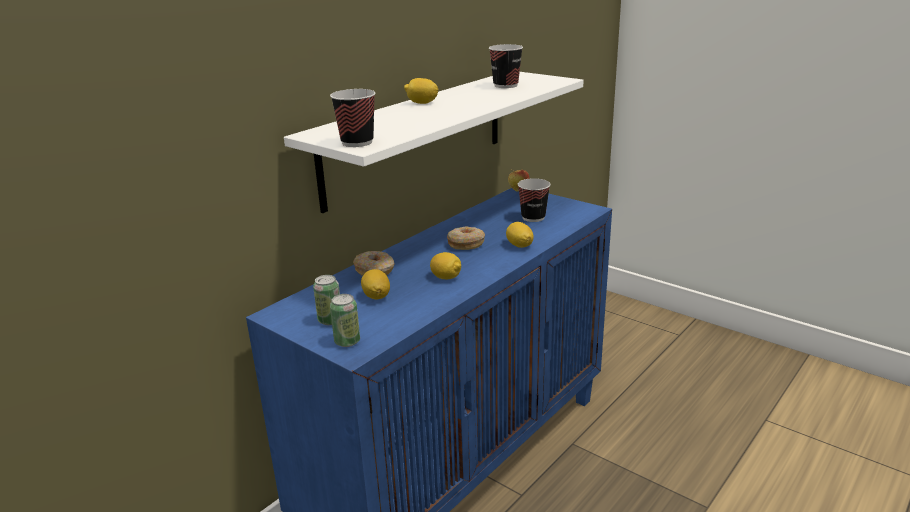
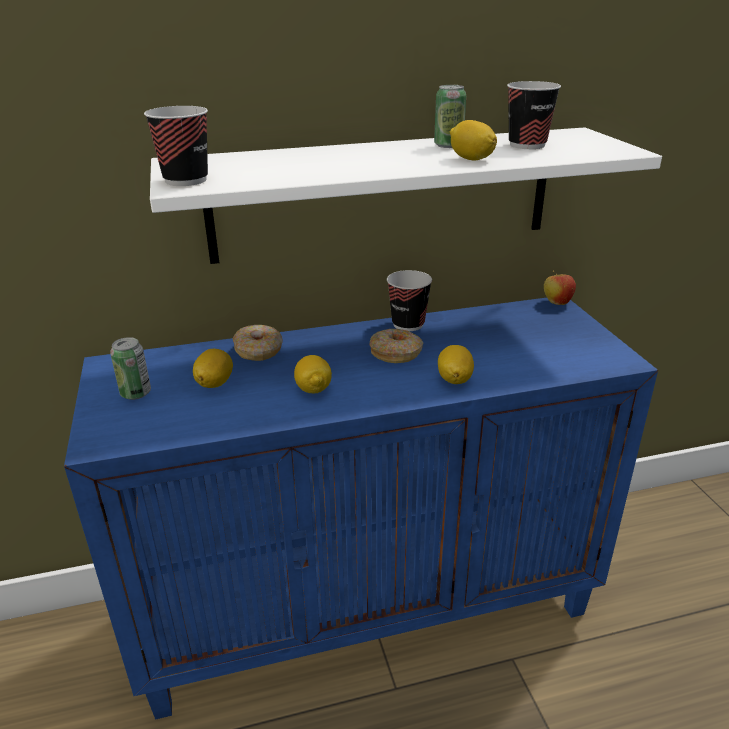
camera: 35 degrees right, 5 degrees up
(347, 341) = (111, 426): can -> can (448, 145)
(422, 103) = (372, 148): lemon -> lemon (471, 159)
(533, 217) = (525, 346): cup -> cup (408, 324)

